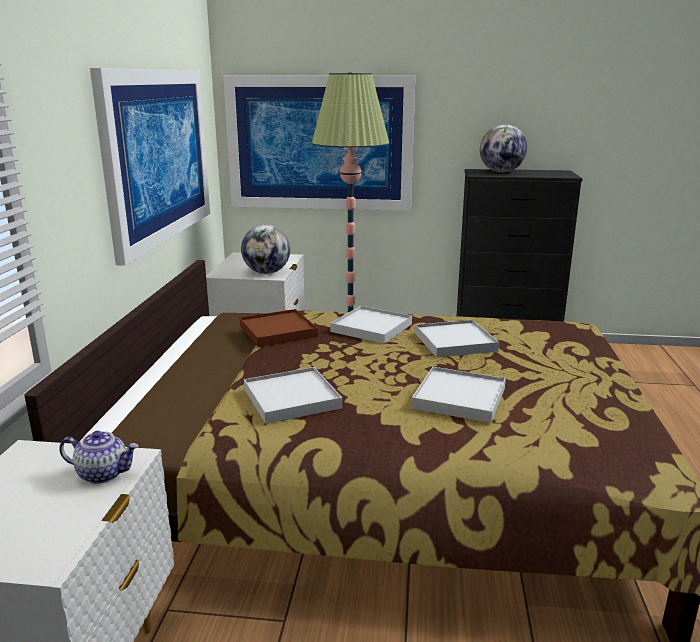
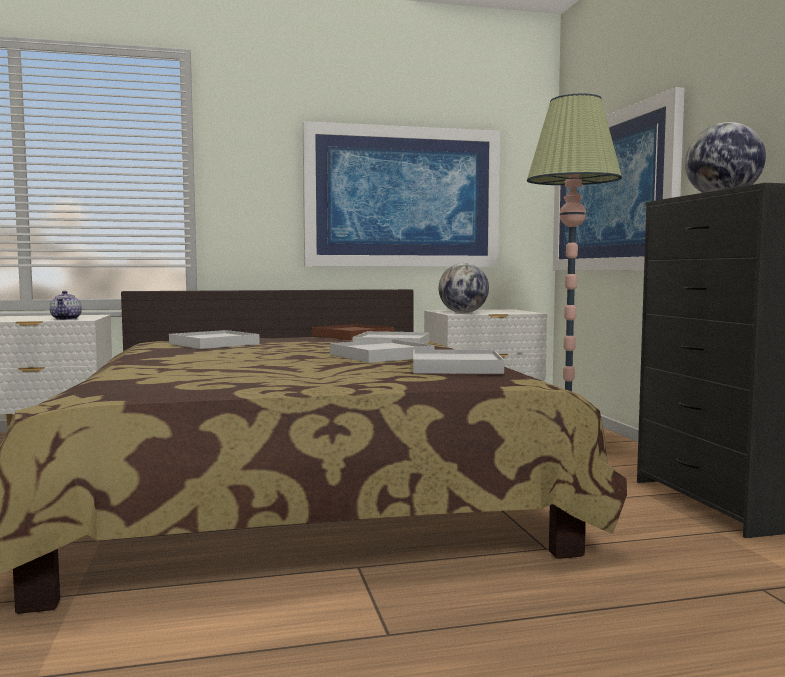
camera: 70 degrees right, 15 degrees down
(459, 398) = (232, 360): white tray -> white tray (456, 367)

